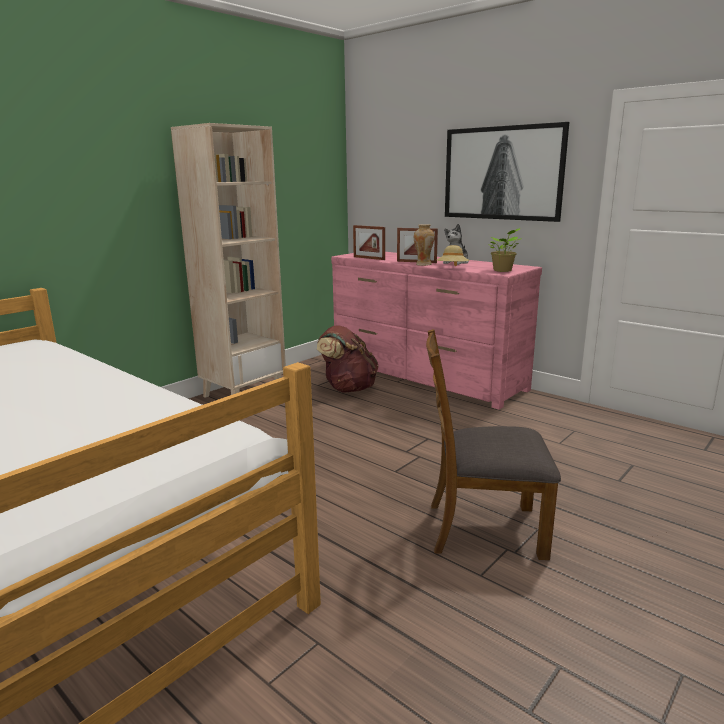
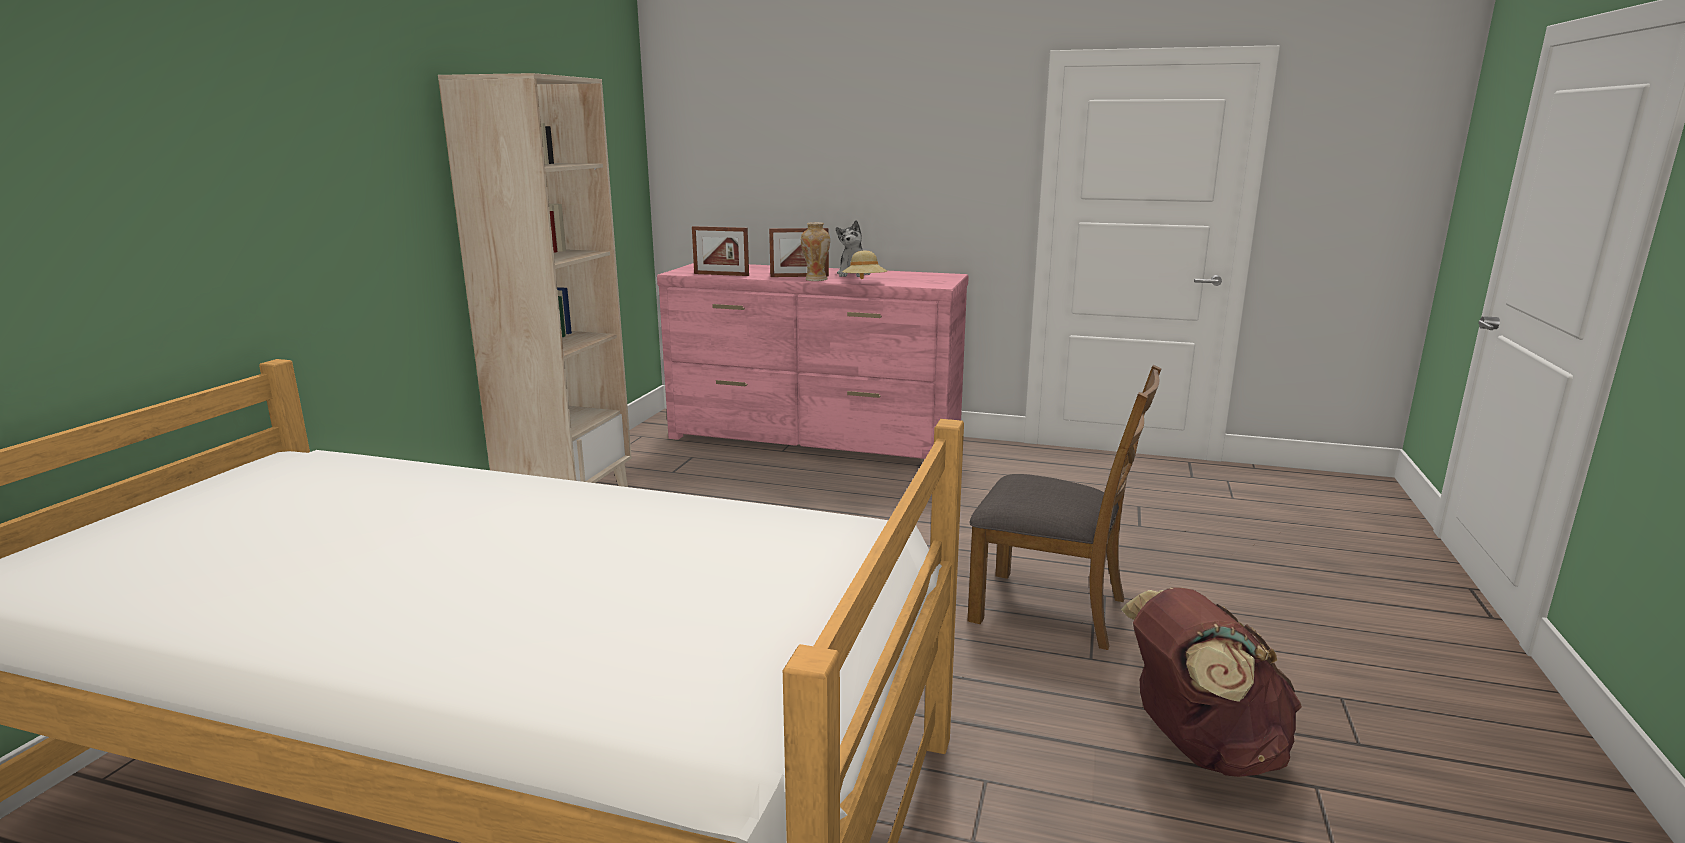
camera: 25 degrees left, 0 degrees up
(348, 388) = (722, 470): brown backpack -> brown backpack (1200, 748)
(483, 529) = (1050, 609): brown chair -> brown chair turned 135 degrees counterclockwise
(502, 173) = (905, 151): picture -> none
(503, 270) = (932, 282): potted plant -> none

